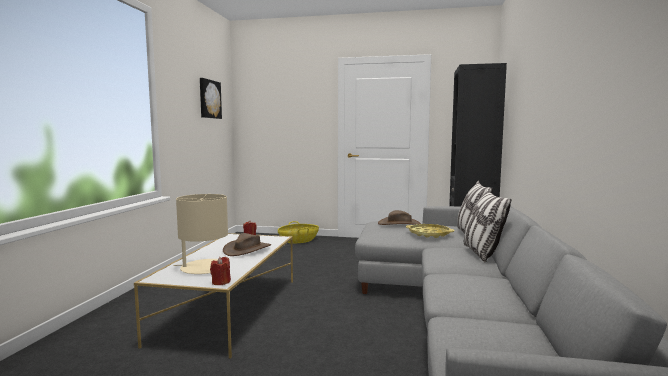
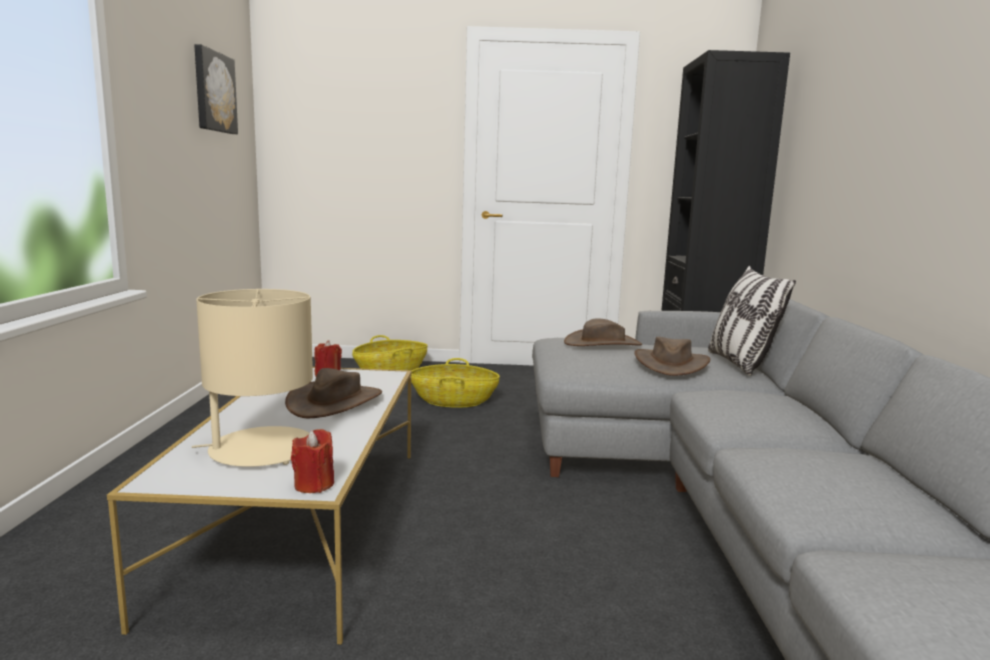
camera: 10 degrees left, 5 degrees up
(326, 256) = (453, 401): none -> basket
(429, 234) = (670, 364): yellow tray -> brown hat
(482, 253) = (789, 402): pillow -> none

